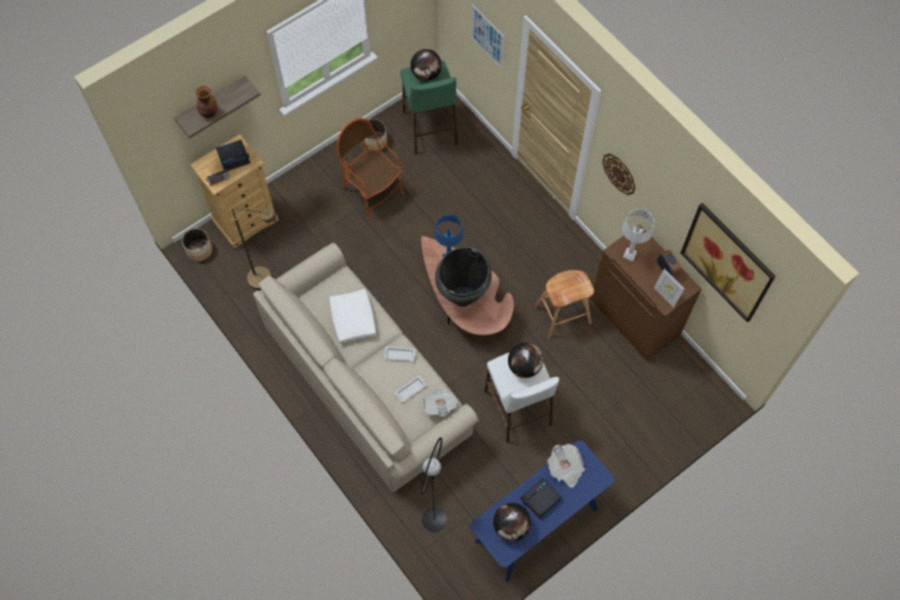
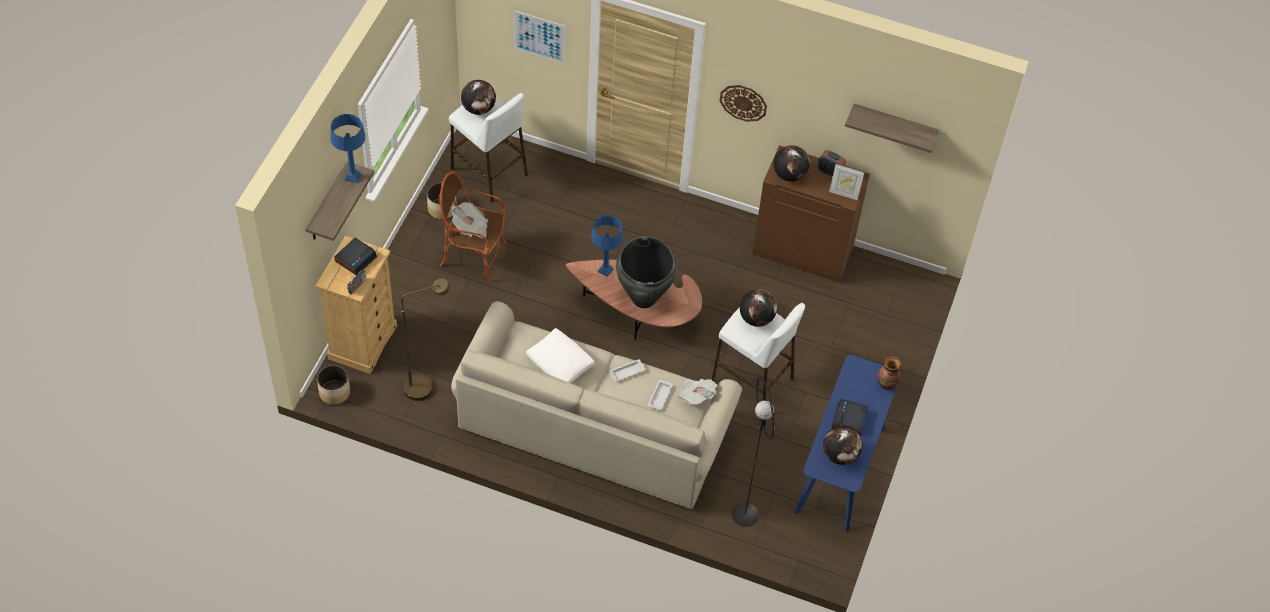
camera: 35 degrees left, 10 degrees down
(209, 113) = (337, 209): vase -> vase (886, 384)
(239, 91) = (352, 177): none -> blue table lamp
(430, 128) = (489, 172): green stool -> white stool
(562, 315) = (735, 280): brown stool -> none
(565, 468) = (852, 384): newspaper -> newspaper (470, 227)
(629, 255) = (789, 175): grey table lamp -> globe
(727, 262) = (894, 126): picture -> shelf

